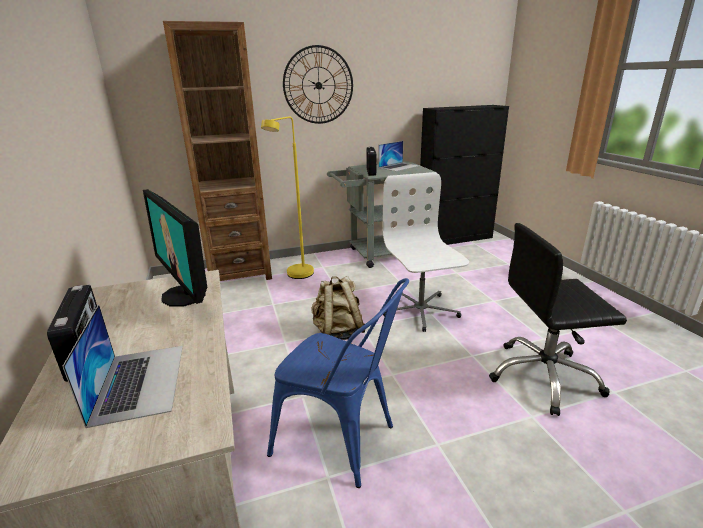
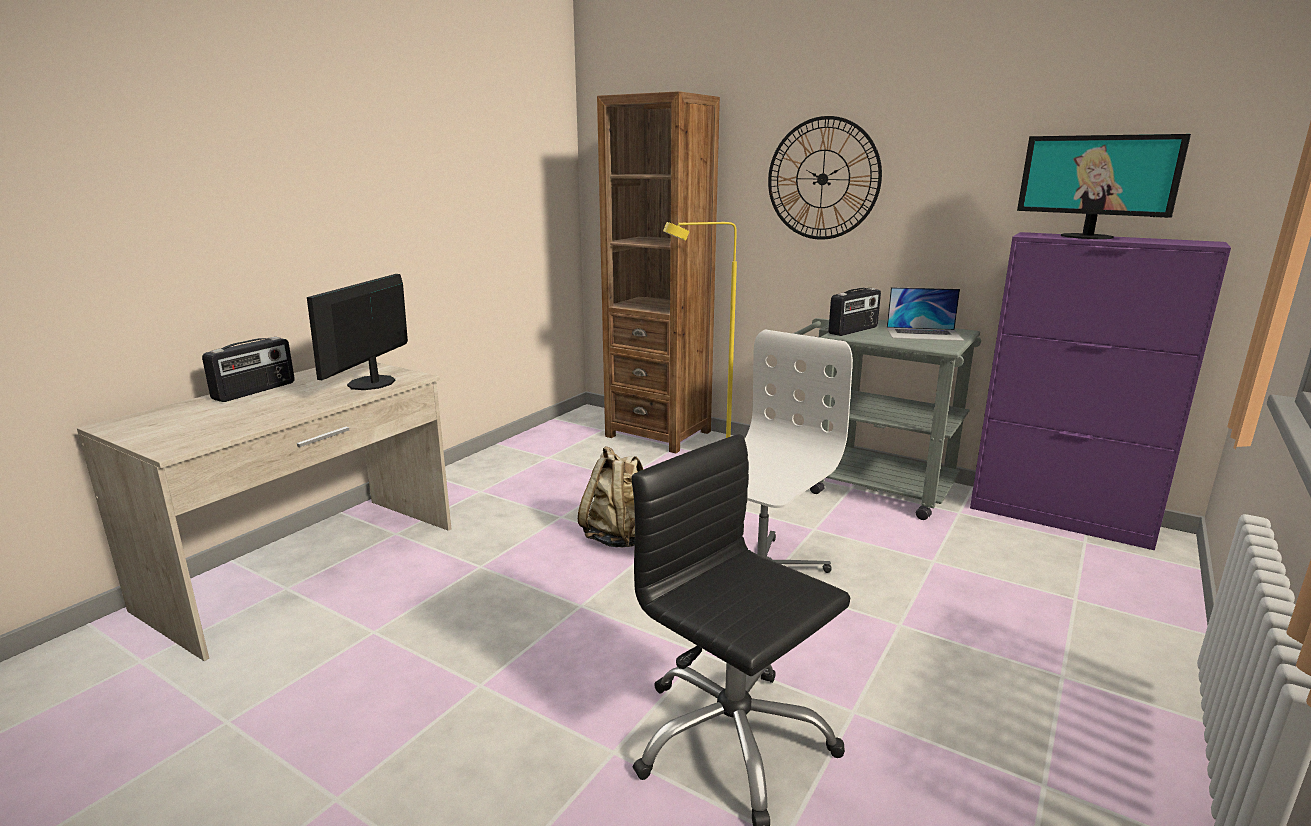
camera: 50 degrees right, 5 degrees down
(139, 382) = (224, 415): laptop -> none
(342, 441) = (432, 619): blue chair -> none
(455, 107) = (1087, 236): none -> monitor
(455, 238) = (1060, 518): black cabinet -> purple cabinet

